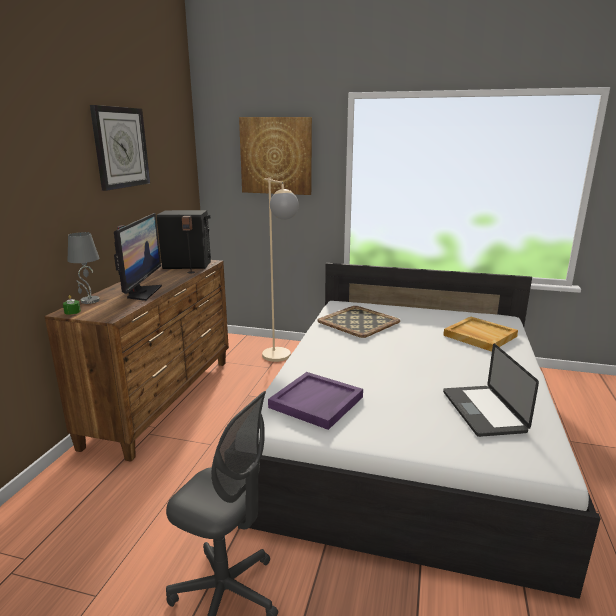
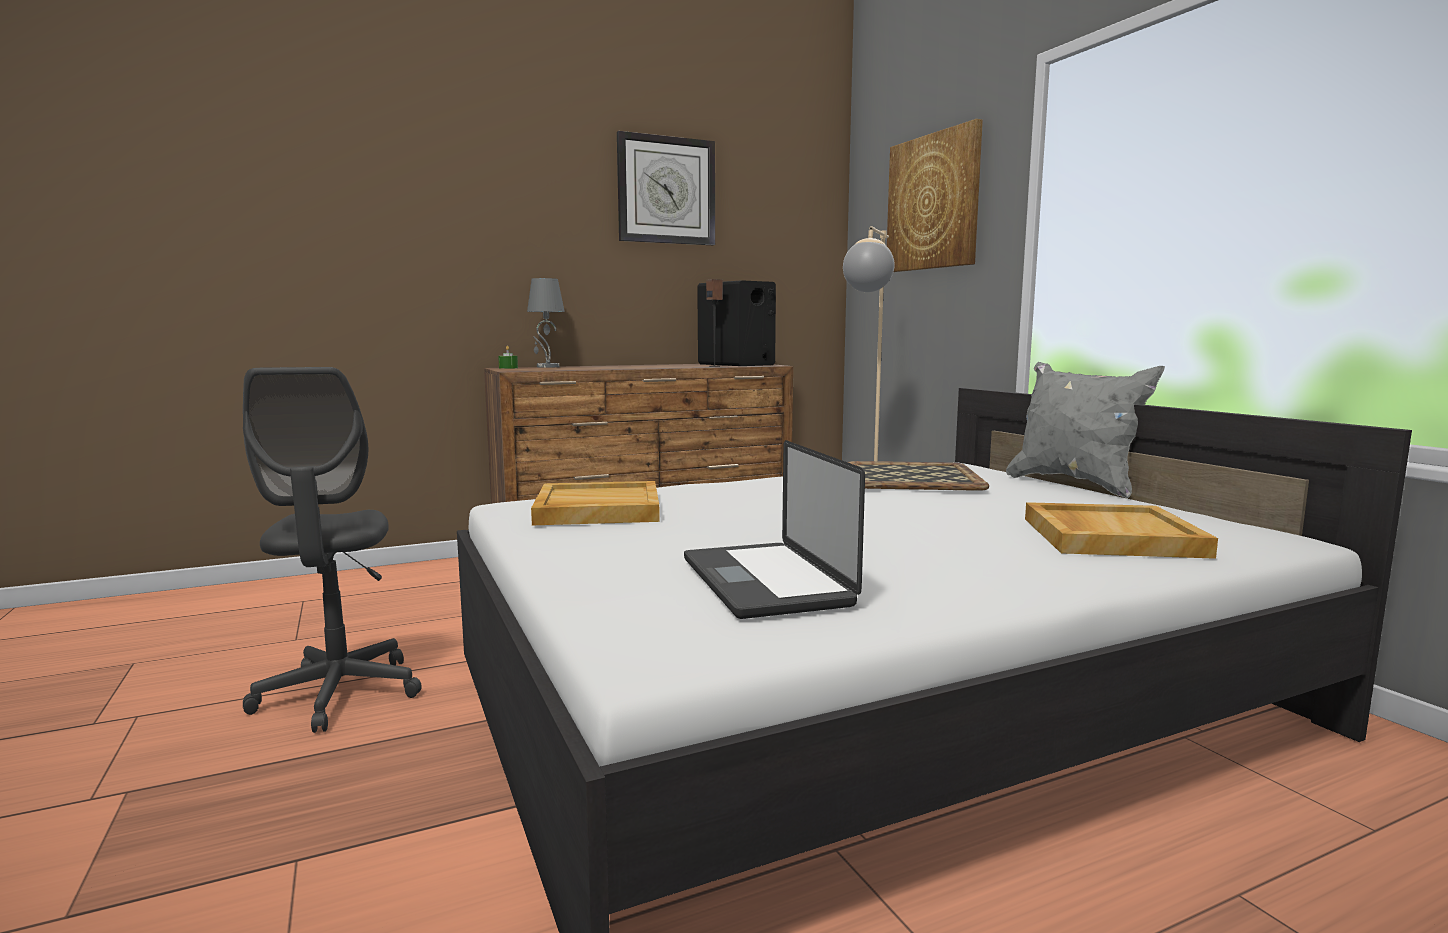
camera: 50 degrees right, 10 degrees down
(142, 293) = (606, 368): monitor -> none
(316, 403) = (597, 509): purple tray -> beige tray
(403, 305) = (1074, 484): none -> grey pillow
(483, 411) = (764, 581): laptop -> laptop turned 60 degrees counterclockwise

